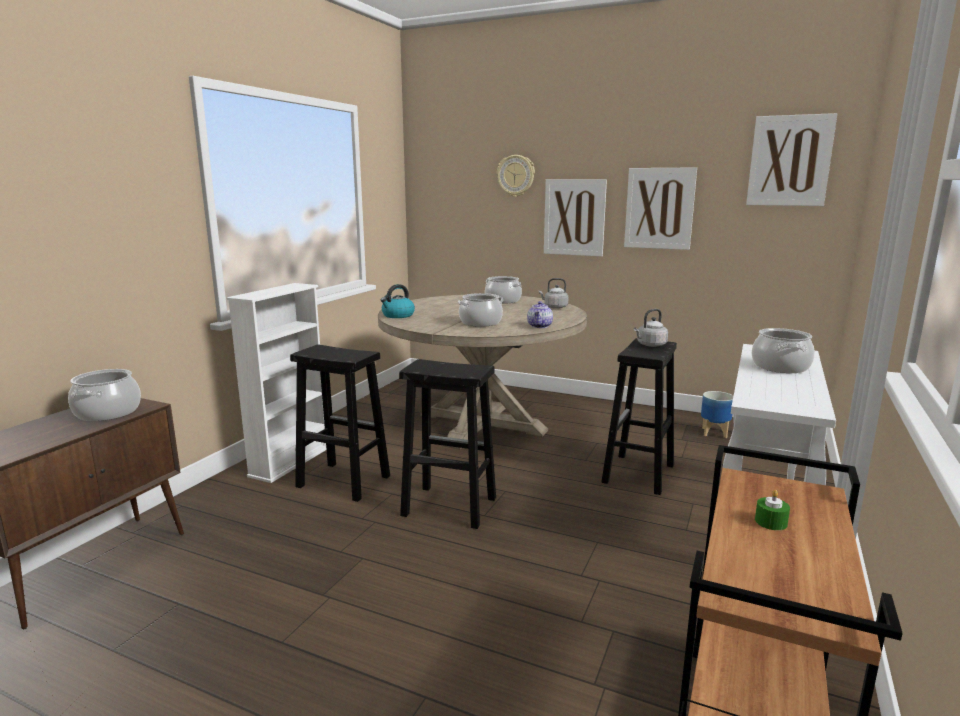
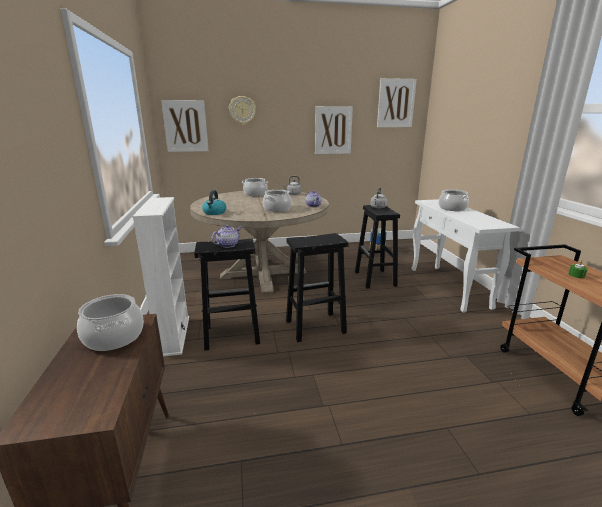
camera: 35 degrees left, 5 degrees up
(338, 353) = (228, 245): none -> teapot
(574, 217) = (283, 137): picture -> picture (185, 126)

